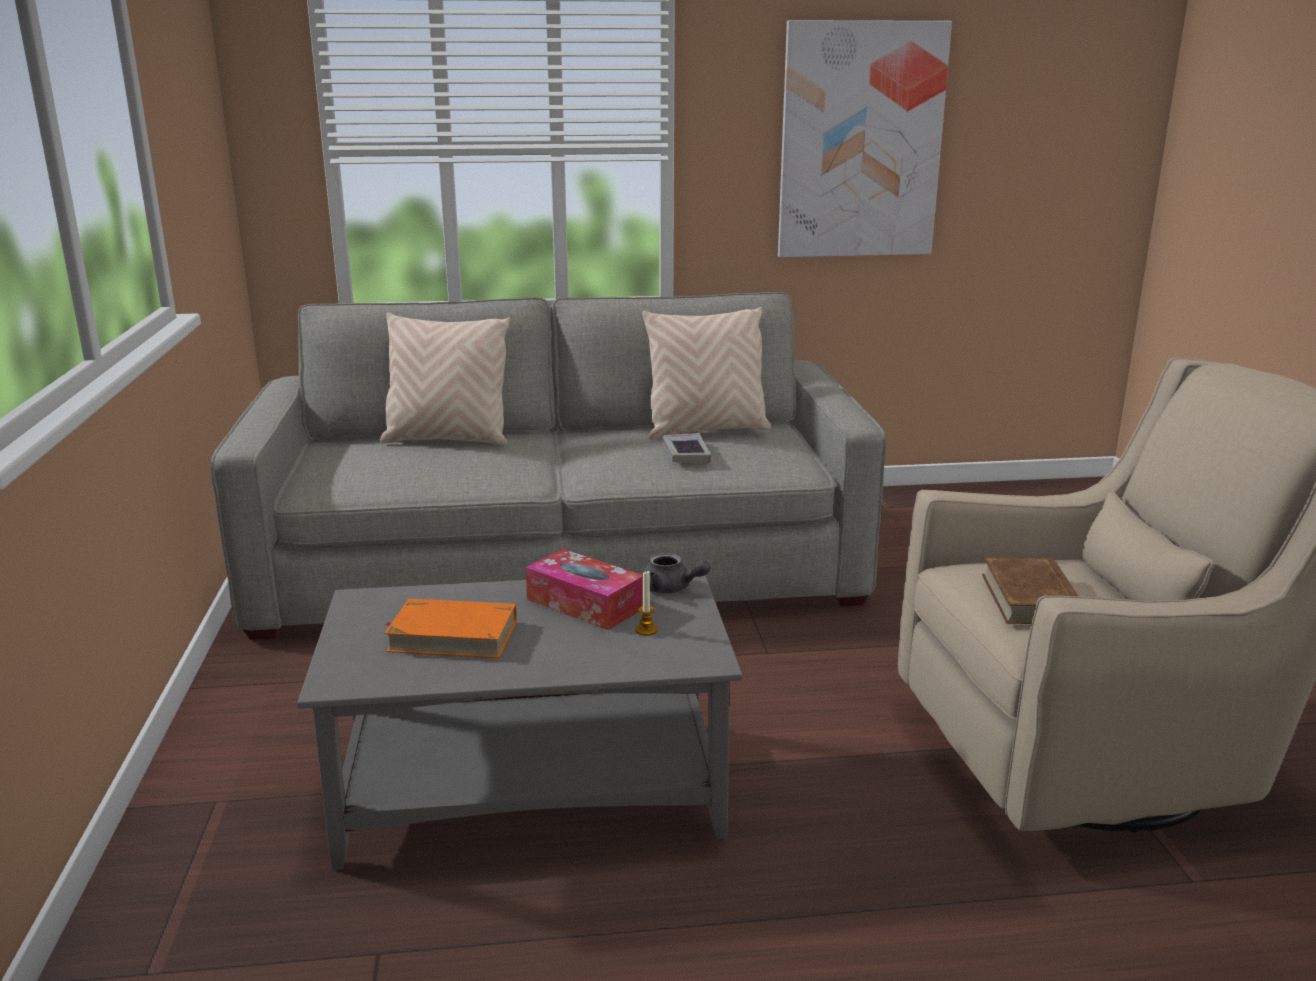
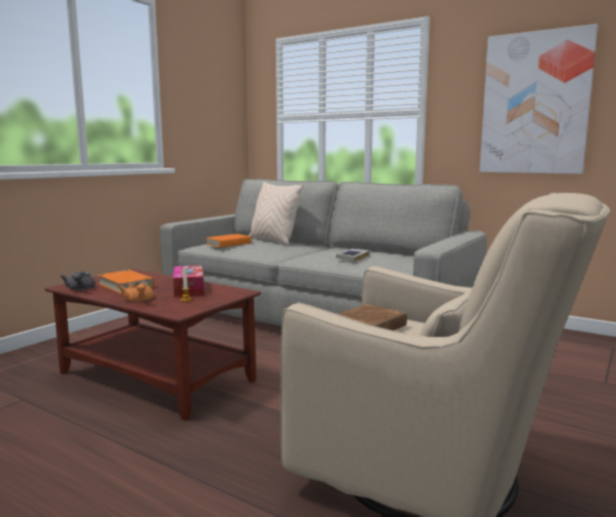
camera: 40 degrees right, 10 degrees down
(388, 468) = (229, 244): none -> orange book
(535, 789) = (158, 377): grey coffee table -> brown coffee table
(576, 661) = (139, 300): none -> orange teapot
(671, 589) = (231, 292): grey teapot -> grey teapot (80, 289)
(706, 430) = (387, 254): beige pillow -> none

